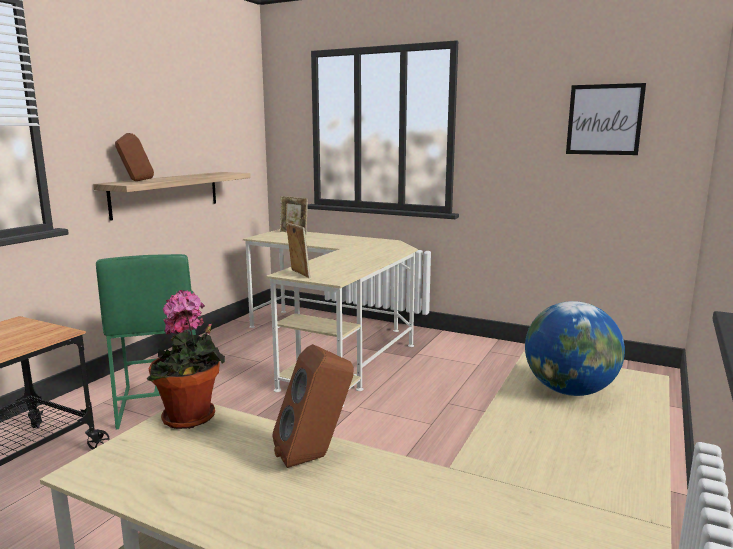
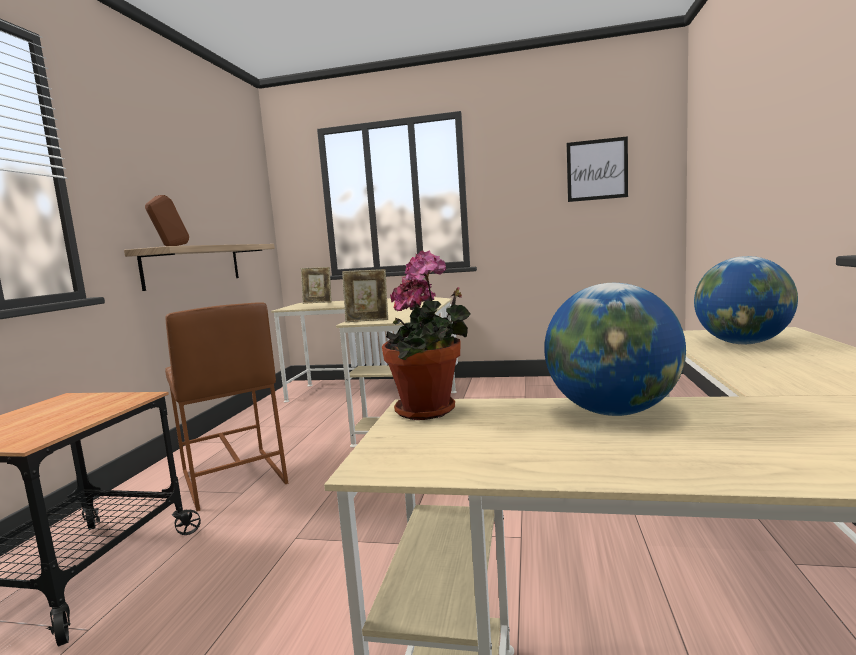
camera: 15 degrees left, 5 degrees down
(159, 403) = (232, 478): green stool -> brown stool
(298, 274) = (367, 321): picture frame -> picture frame turned 135 degrees clockwise
(315, 458) = (613, 412): brown speaker -> globe

